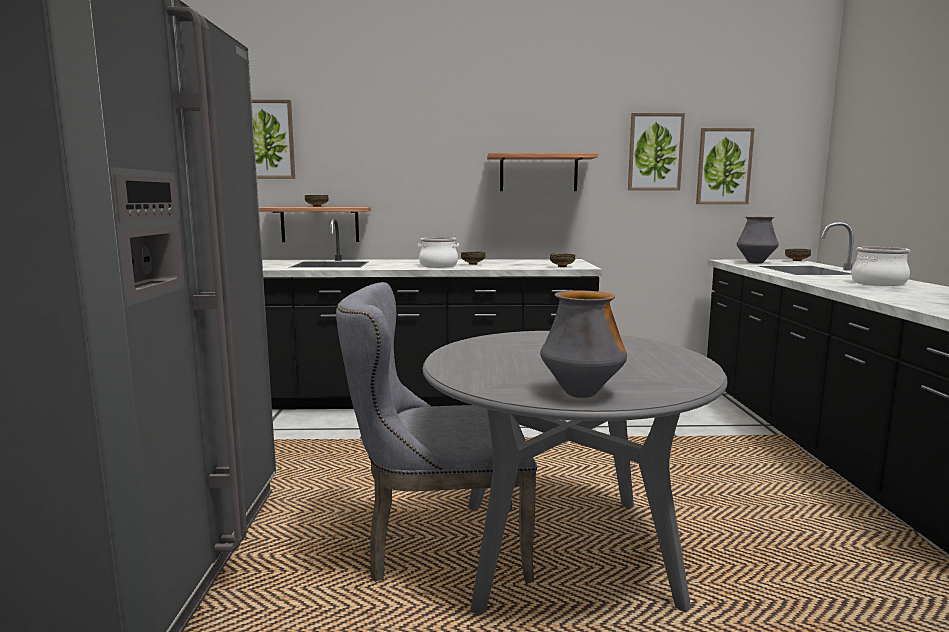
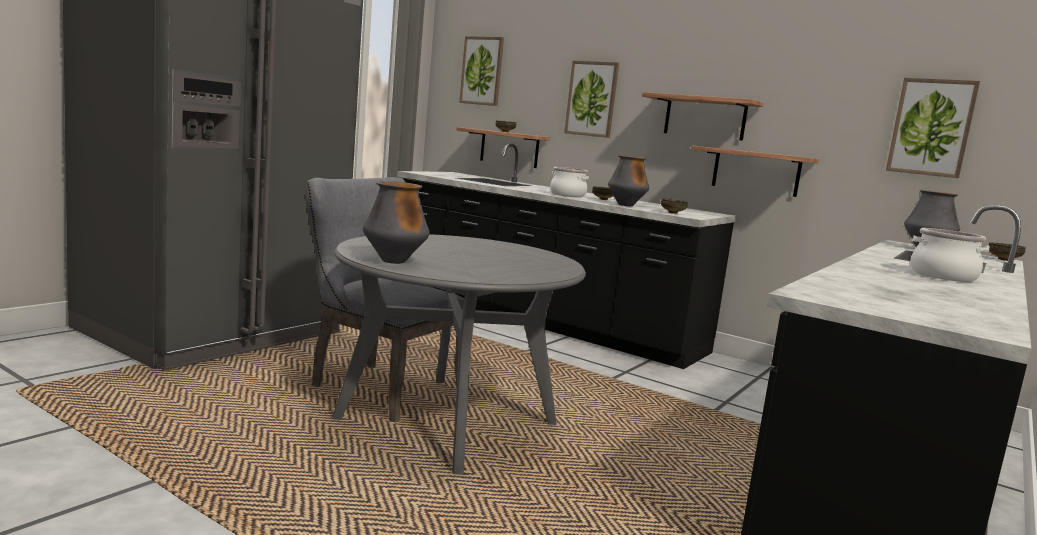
camera: 35 degrees right, 0 degrees up
(512, 266) = (626, 205): none -> vase
(592, 217) = (756, 171): none -> shelf
(655, 152) = (840, 103): picture -> picture (592, 99)

